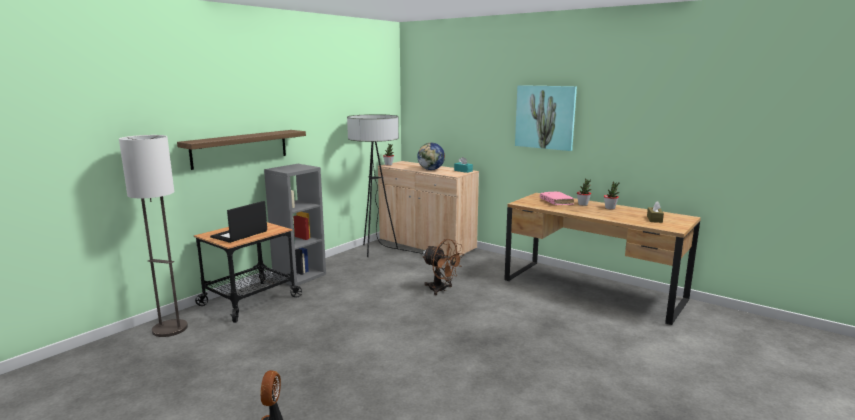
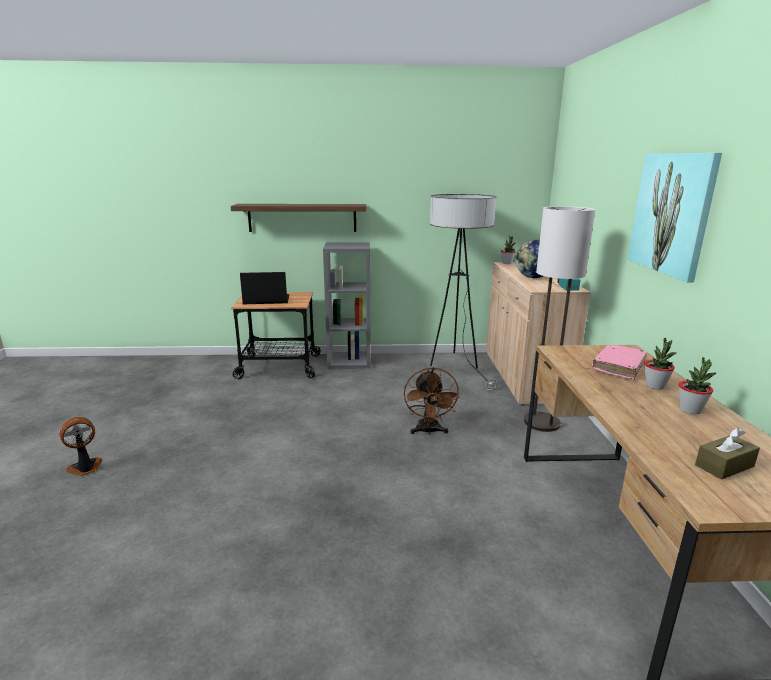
camera: 50 degrees right, 5 degrees up
(170, 329) = (204, 365): floor lamp -> floor lamp (542, 422)

